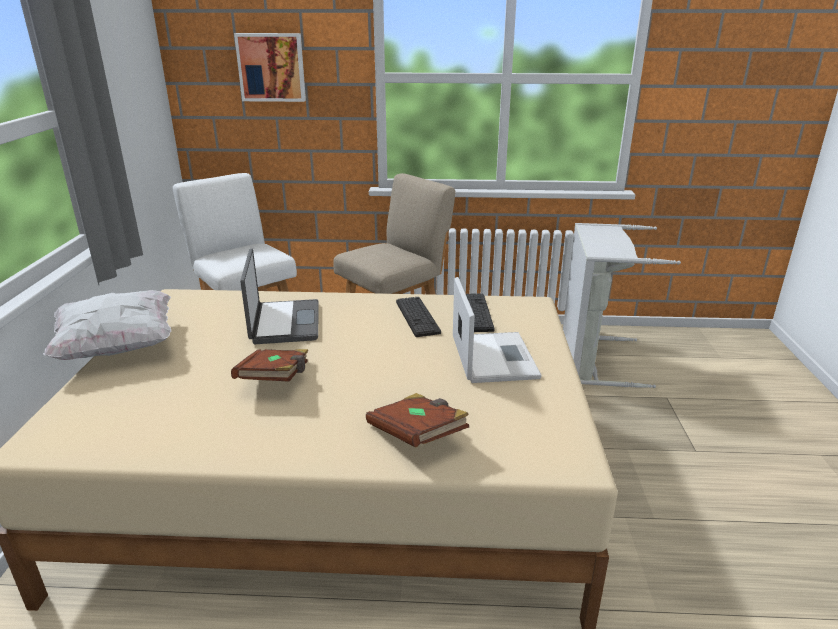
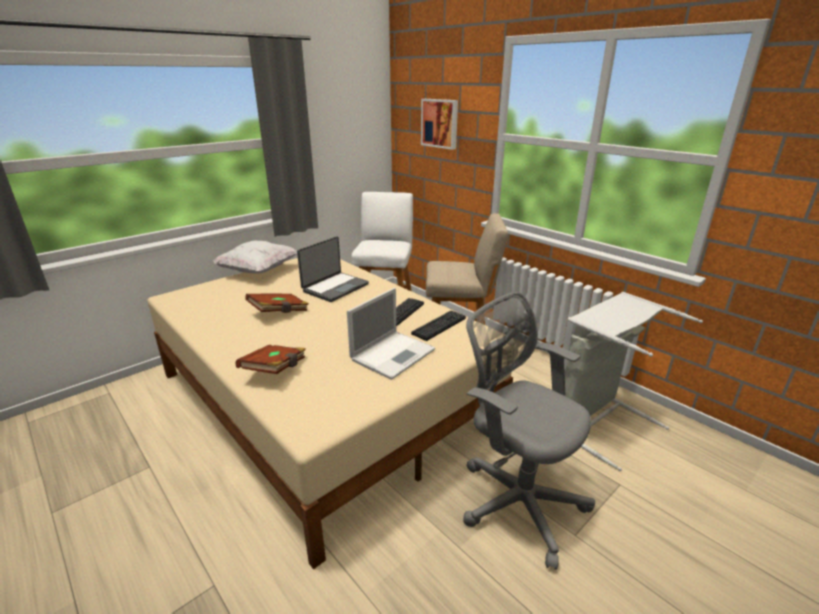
camera: 45 degrees right, 0 degrees up
(632, 453) = (516, 499): none -> grey office chair

